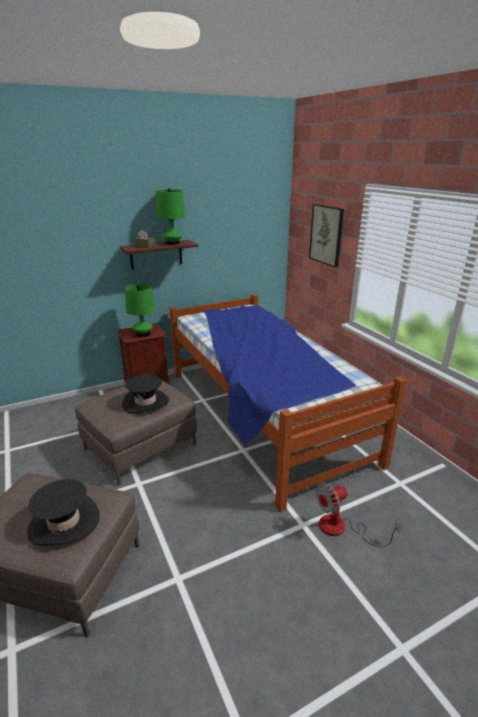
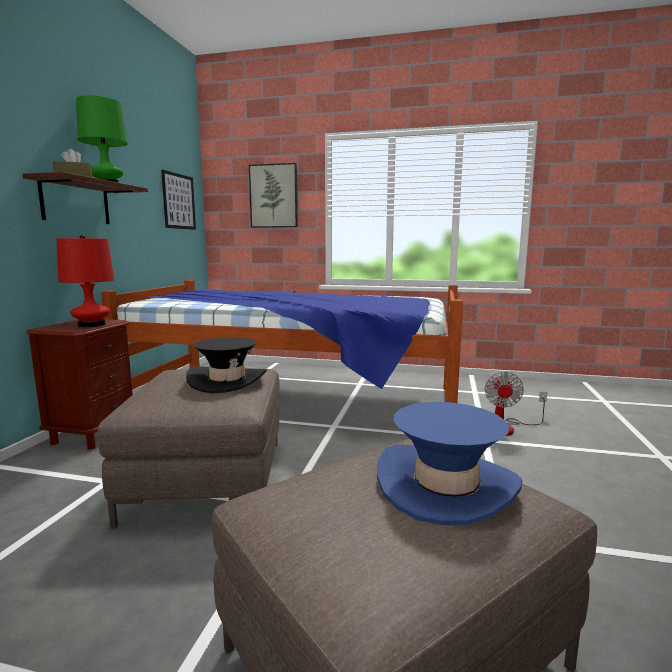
camera: 50 degrees left, 15 degrees down
(64, 523) = (446, 485): black hat -> blue hat
(143, 334) = (91, 325): green table lamp -> red table lamp
(255, 234) = (179, 201): none -> picture

